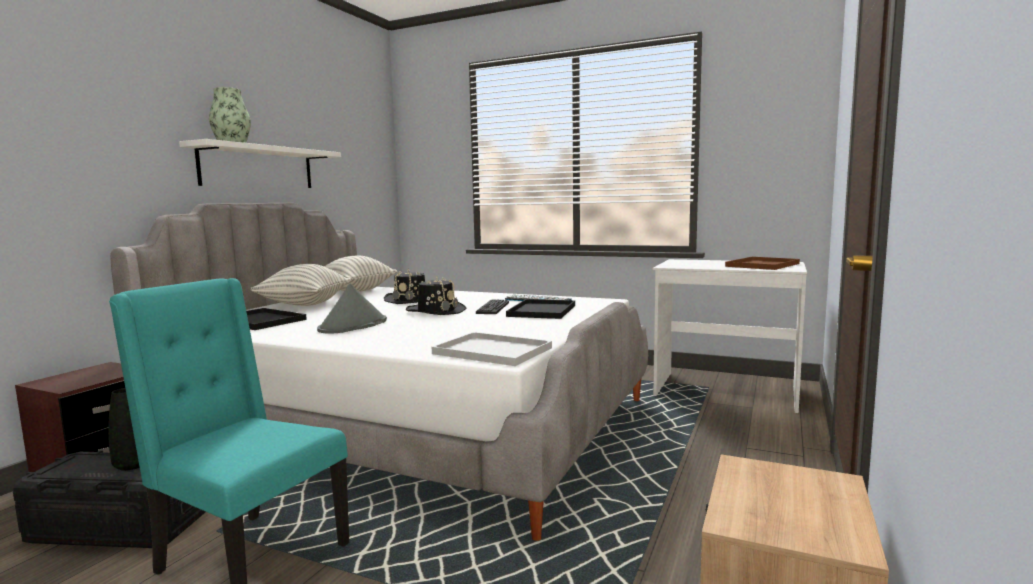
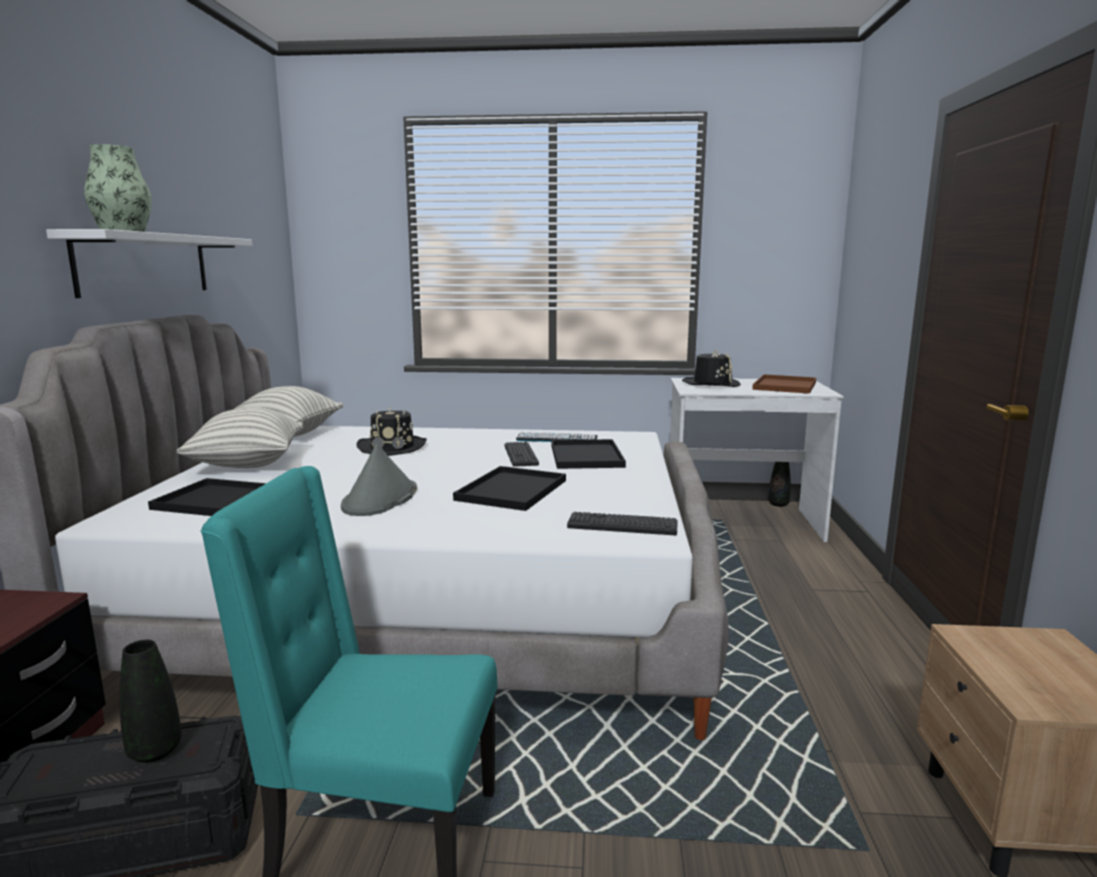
camera: 20 degrees left, 5 degrees up
(436, 311) = (455, 465): black hat -> black hat (711, 384)
(451, 326) = (511, 489): none -> black tray
(495, 351) = (622, 525): white tray -> keyboard
(776, 380) = (778, 504): none -> black vase

